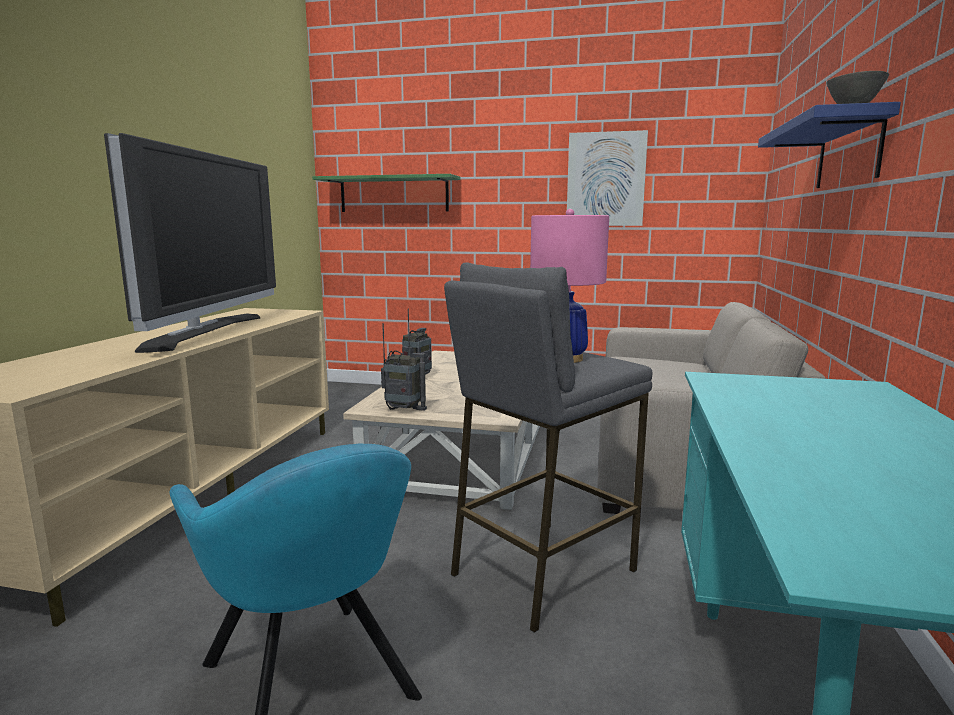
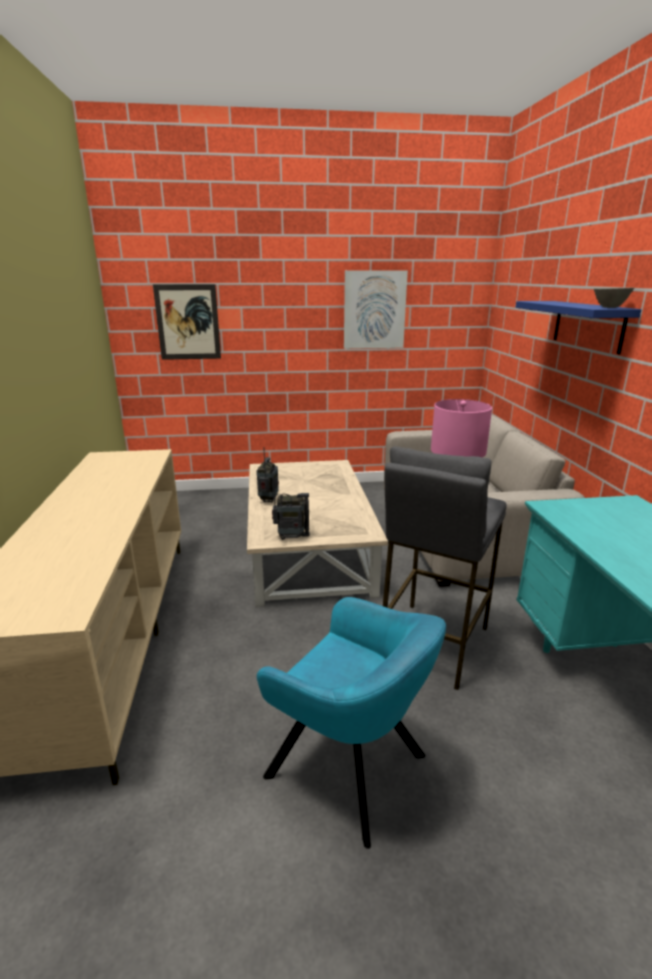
camera: 20 degrees left, 10 degrees up
(206, 331) = (108, 497): television -> none
(394, 194) = (188, 322): green shelf -> picture

